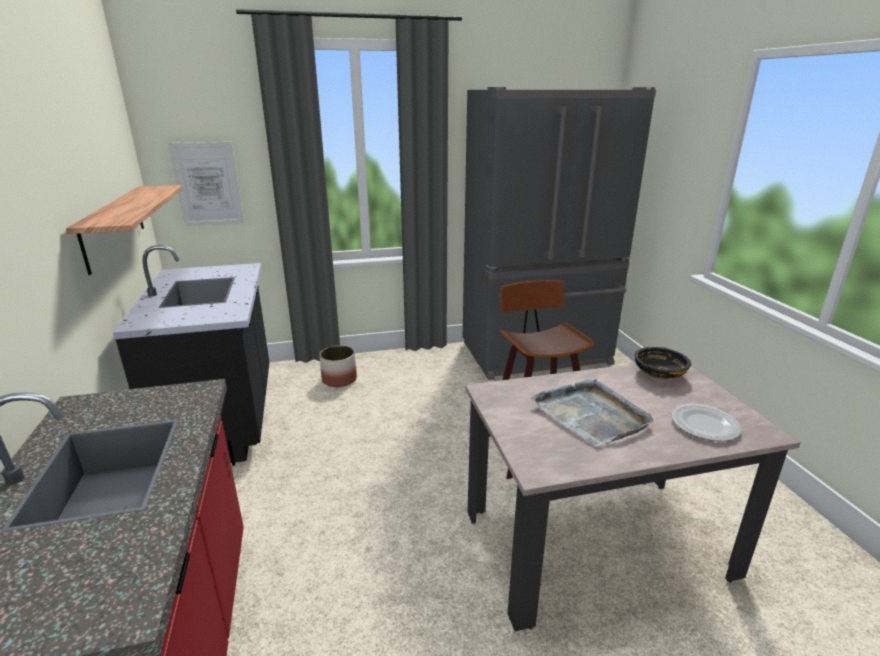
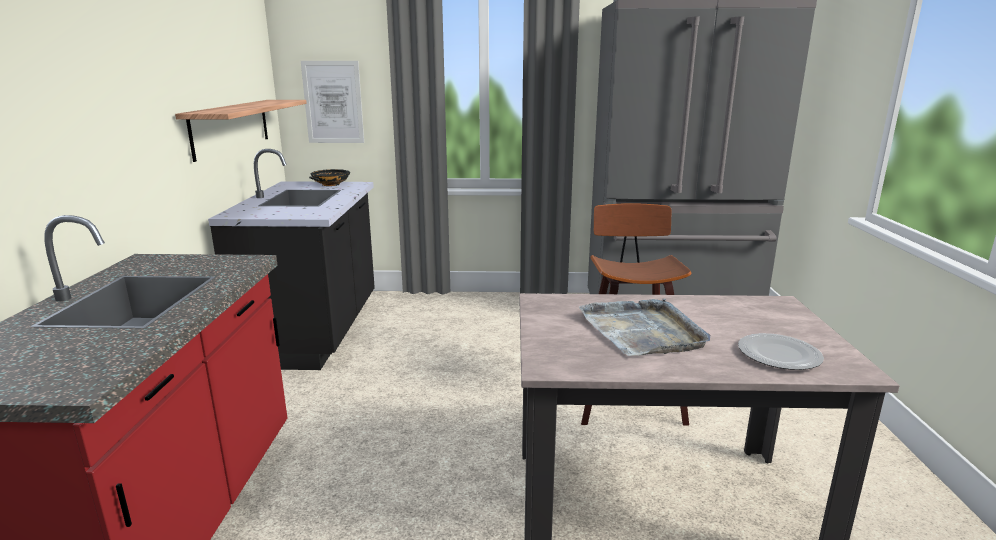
camera: 15 degrees right, 5 degrees down
(339, 379) = (441, 312): planter -> none
(659, 373) = (754, 305): black bowl -> black bowl (331, 184)

